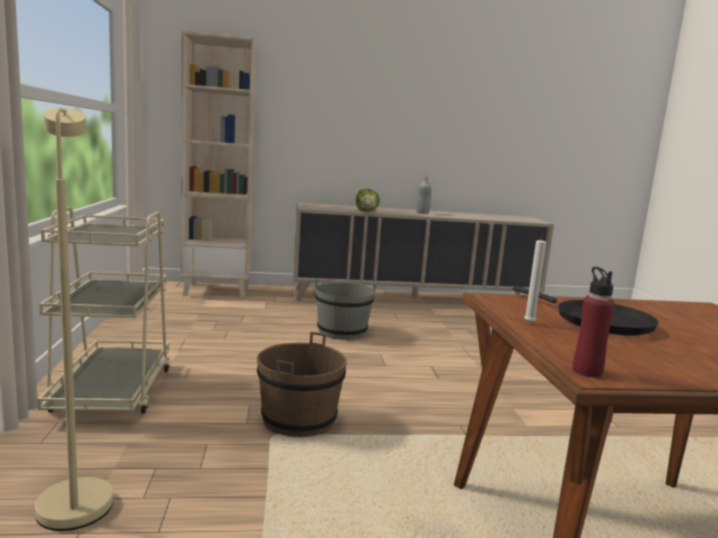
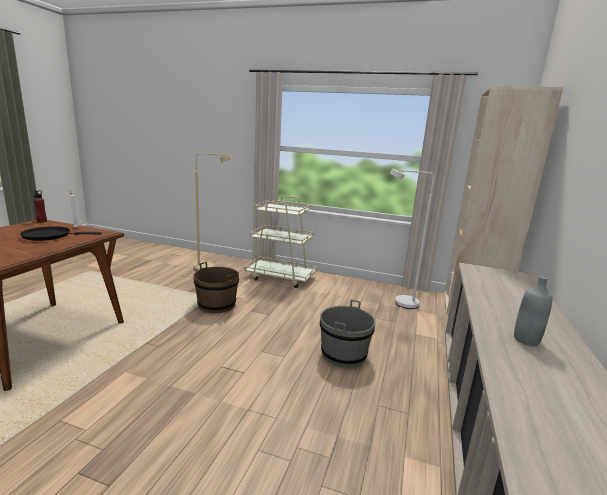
camera: 115 degrees right, 5 degrees up
(182, 312) = (399, 302): none -> white floor lamp
(366, 211) = (483, 293): lettuce -> none

